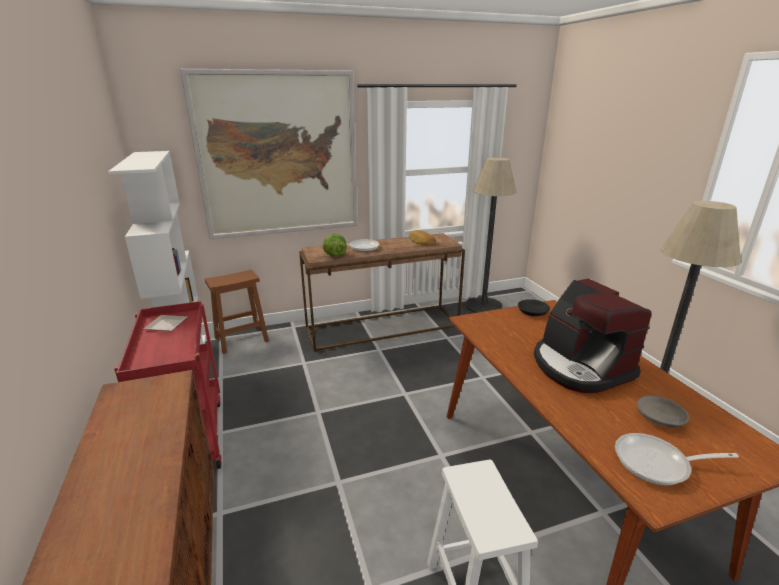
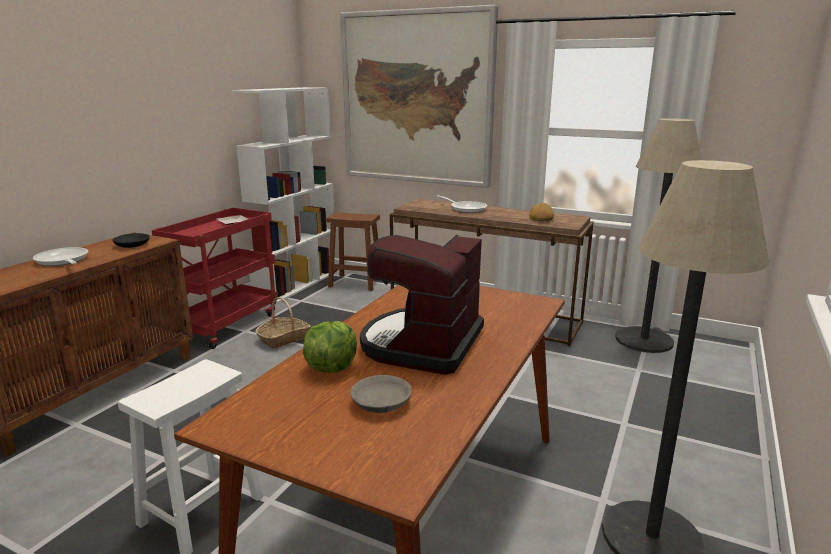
camera: 45 degrees right, 5 degrees down
(271, 420) = (284, 338): none -> basket
(334, 255) = (427, 208): lettuce -> lettuce (331, 367)
(532, 312) = (504, 298): black bowl -> black bowl (132, 245)
(658, 464) = (284, 416): frying pan -> frying pan (63, 261)

